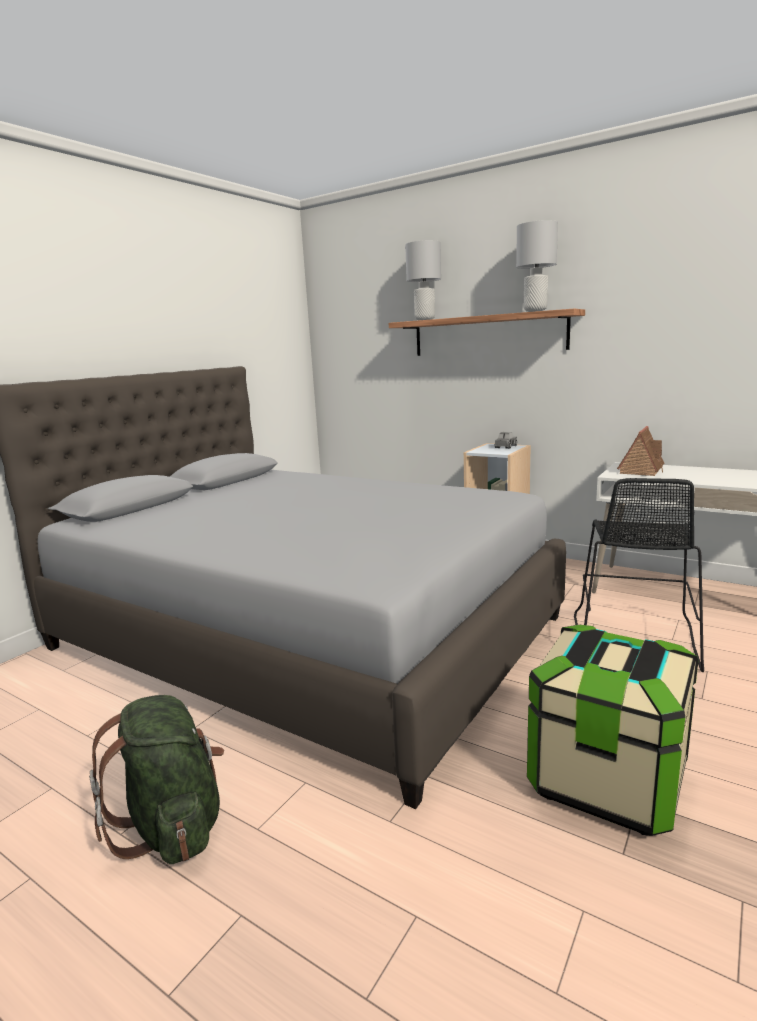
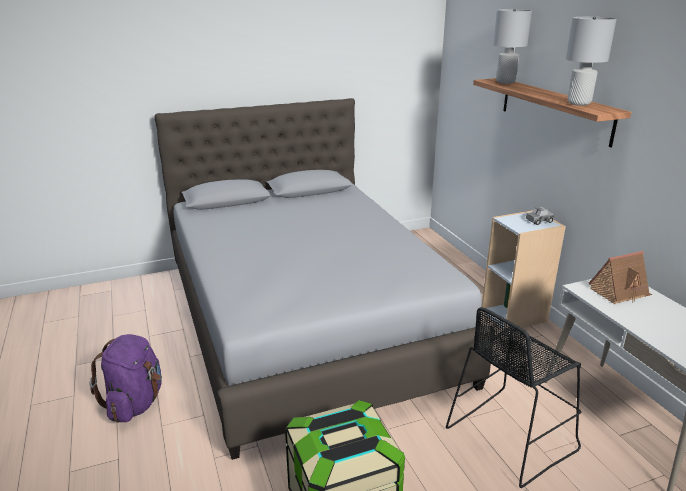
camera: 35 degrees right, 10 degrees up
(173, 825) = (135, 403): green backpack -> purple backpack

